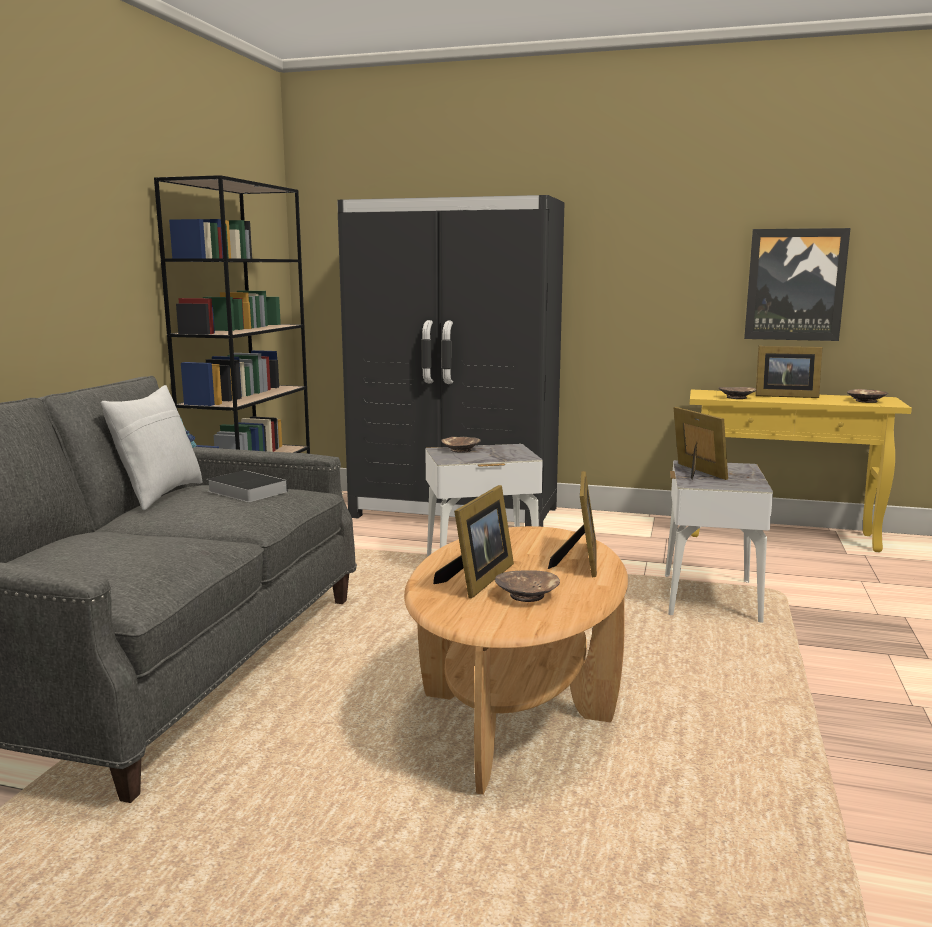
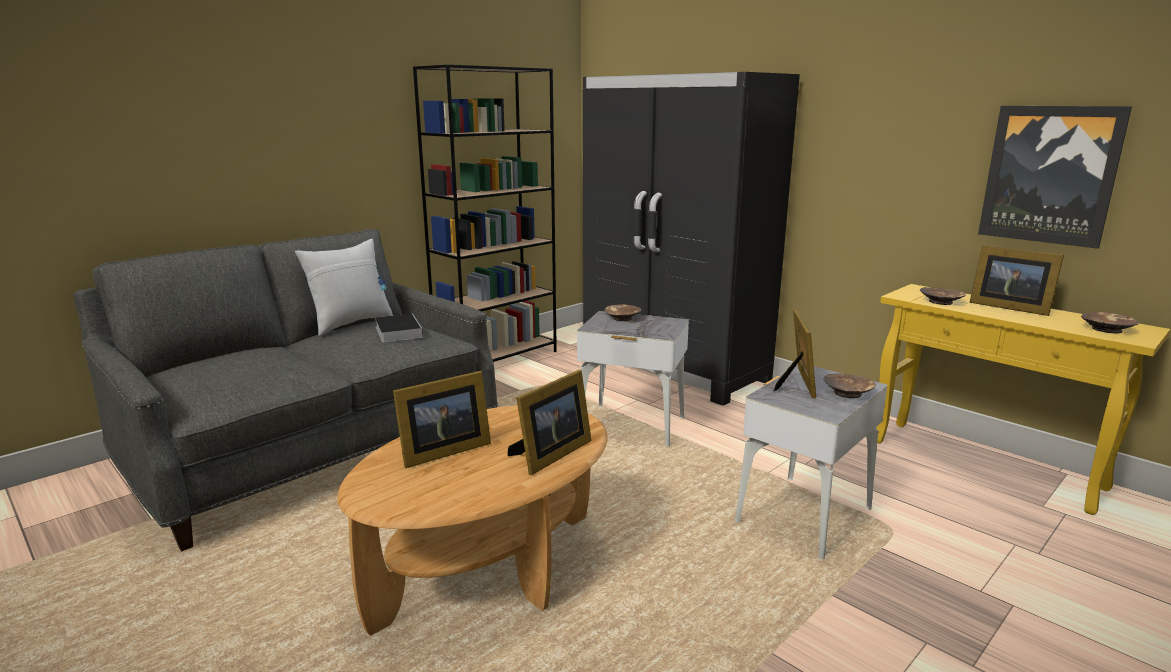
camera: 30 degrees right, 5 degrees up
(527, 595) = (448, 478): brown bowl -> brown bowl (848, 393)

